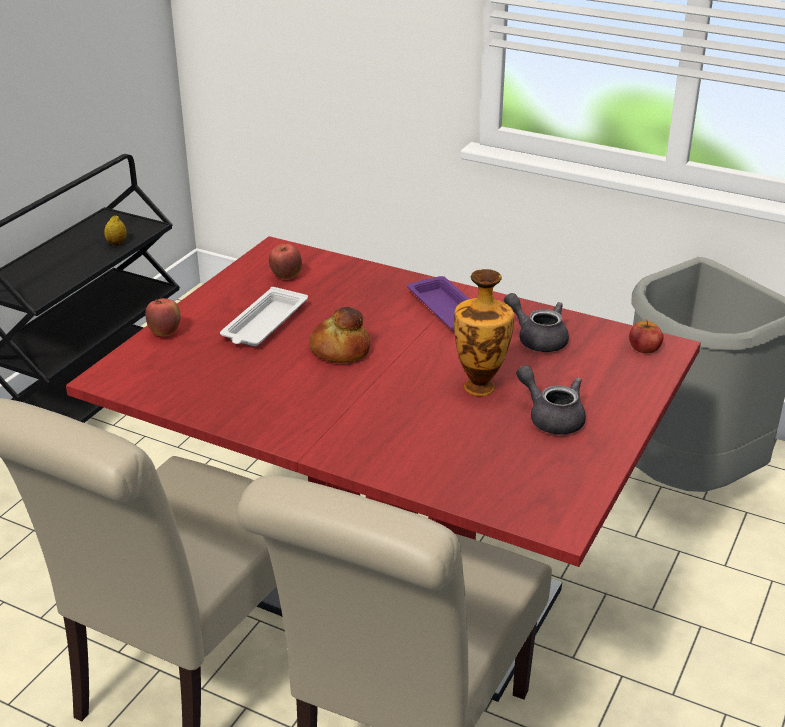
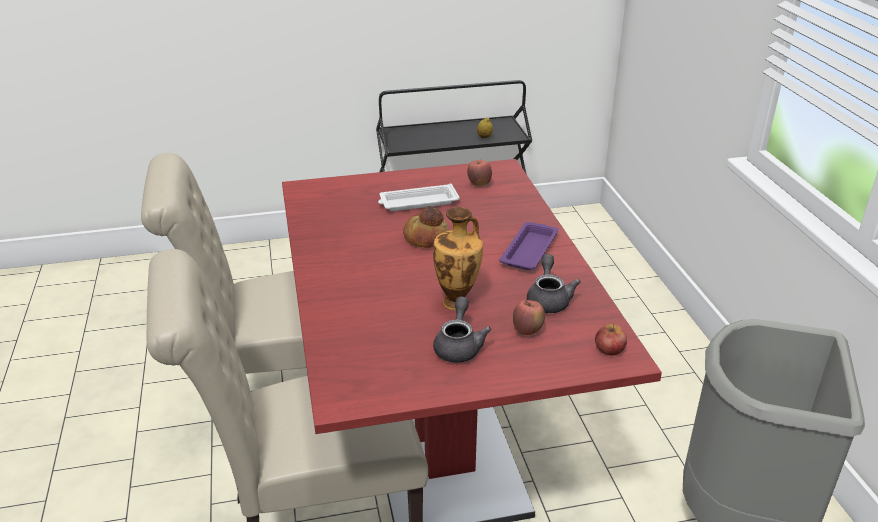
camera: 50 degrees right, 0 degrees up
(165, 333) = (365, 181): apple -> apple (527, 331)

